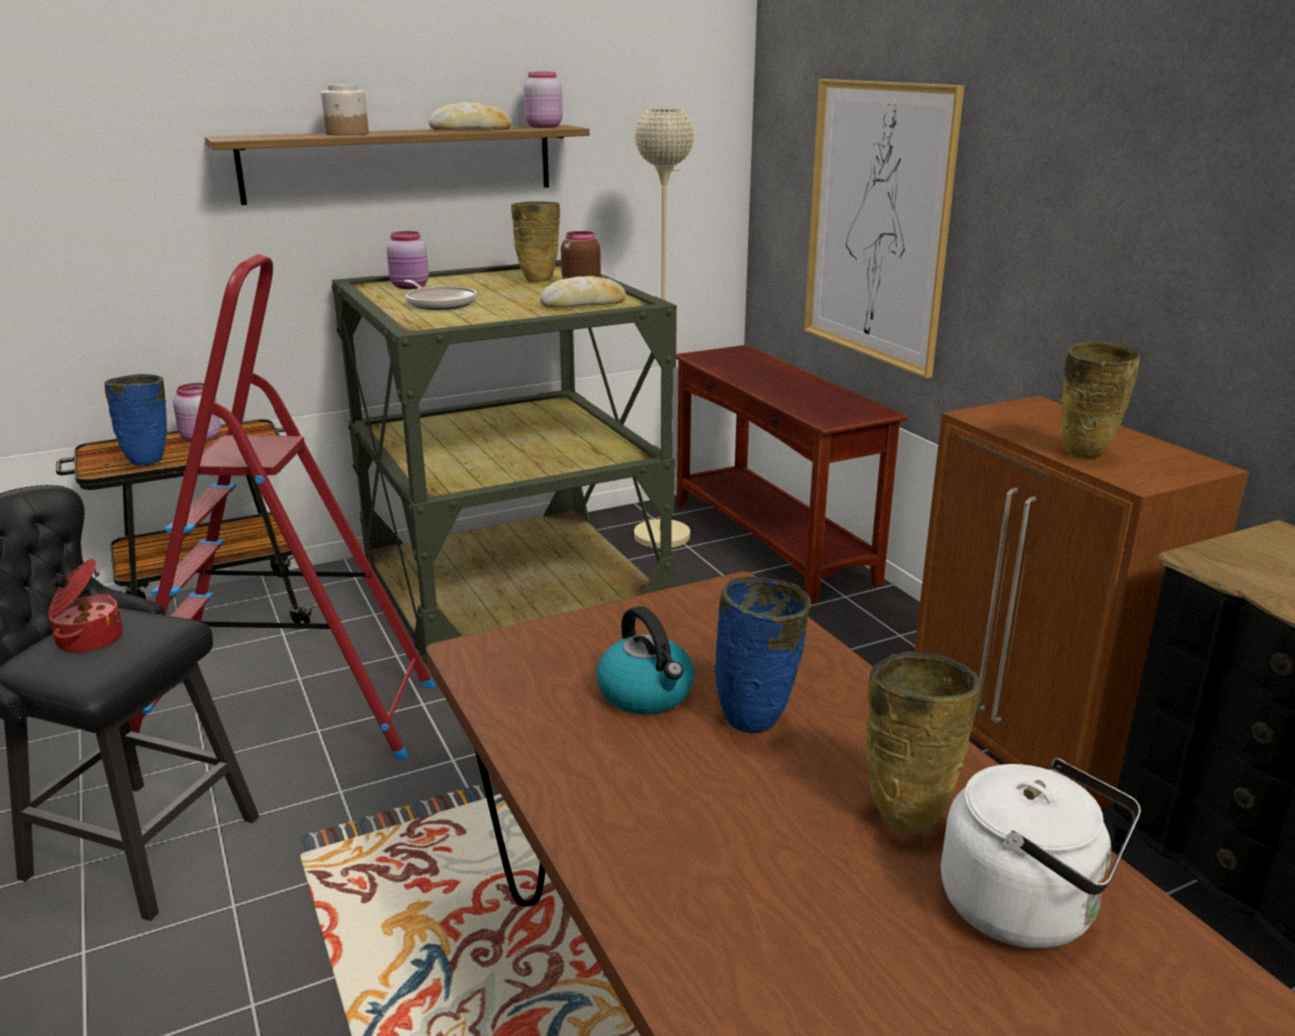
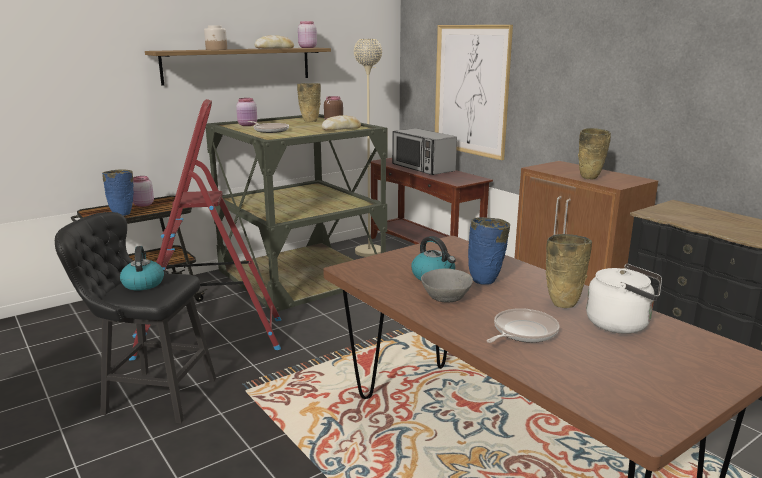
camera: 10 degrees left, 5 degrees down
(88, 640) = (143, 283): cooking pot -> kettle
(639, 767) = (445, 298): none -> grey bowl
(769, 904) = (522, 332): none -> frying pan
(774, 378) = (422, 168): none -> microwave

